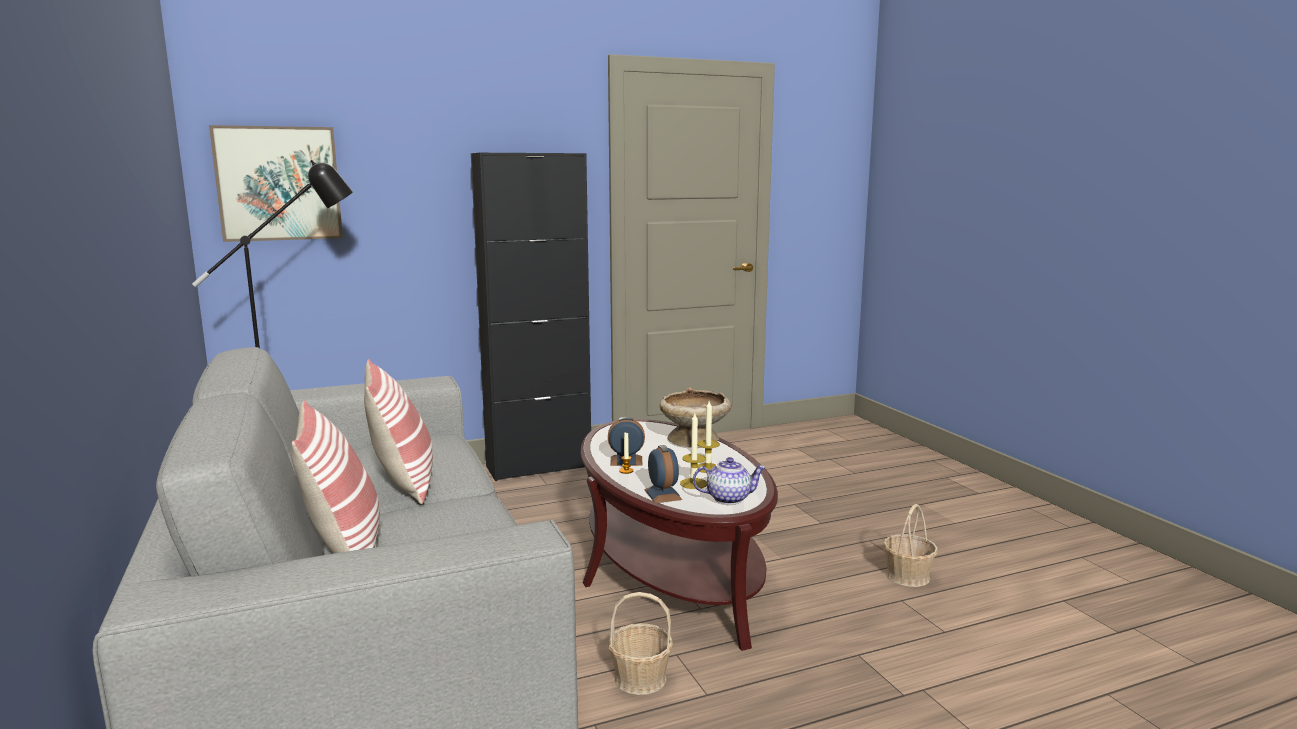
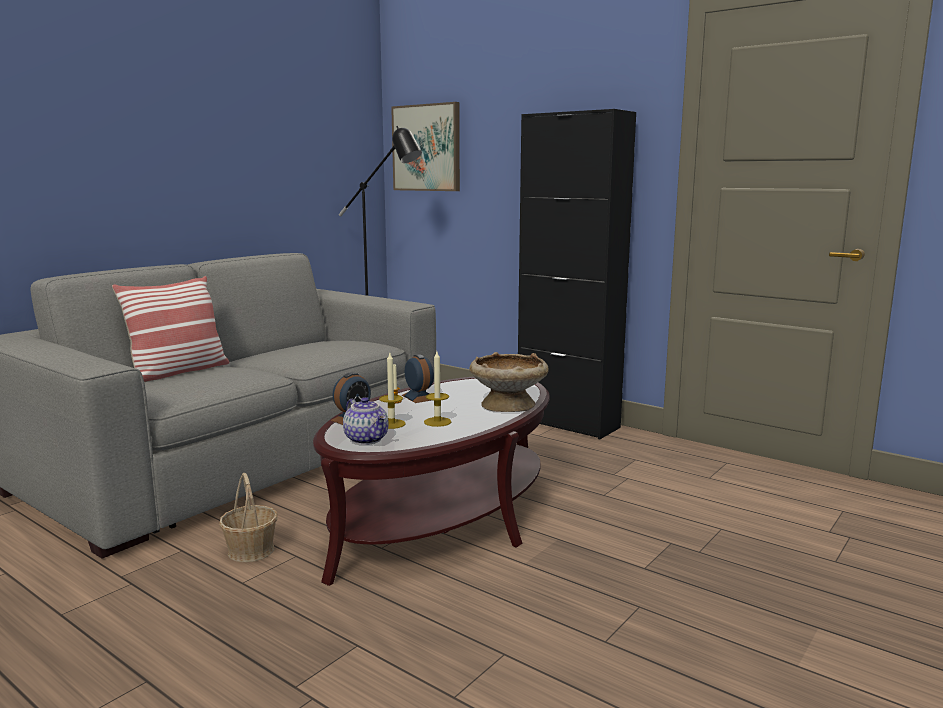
camera: 60 degrees right, 0 degrees up
(403, 482) = (283, 357): pillow -> none
(907, 576) = (571, 648): basket -> none

